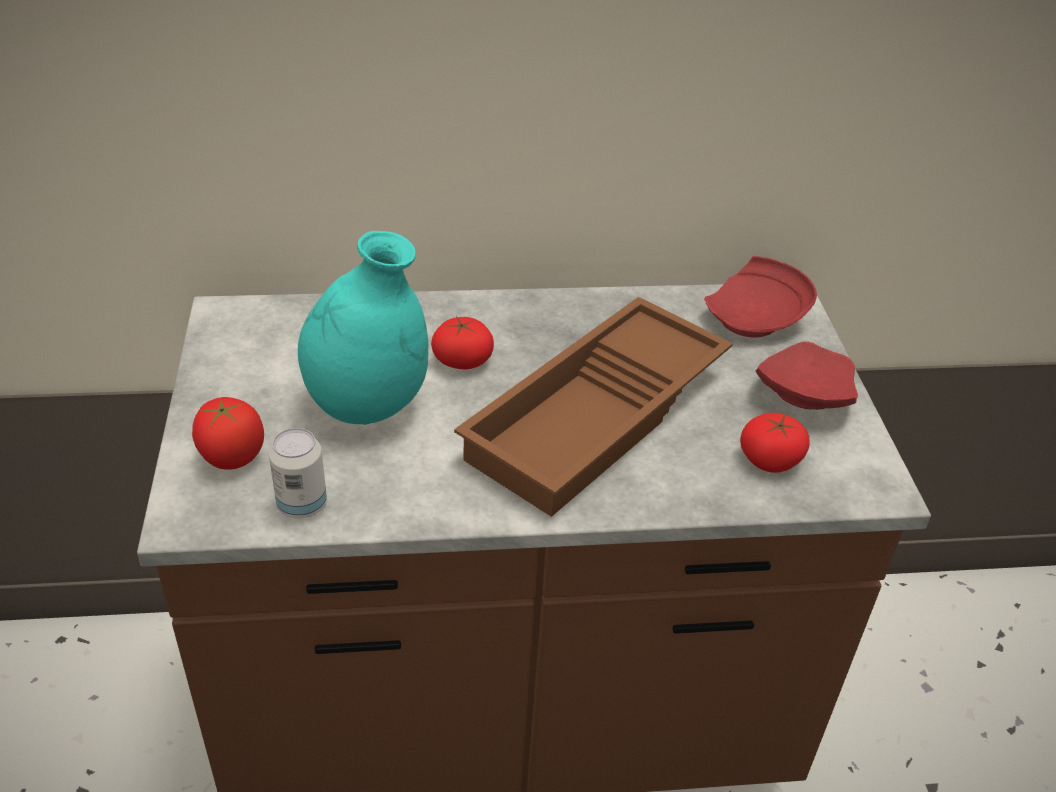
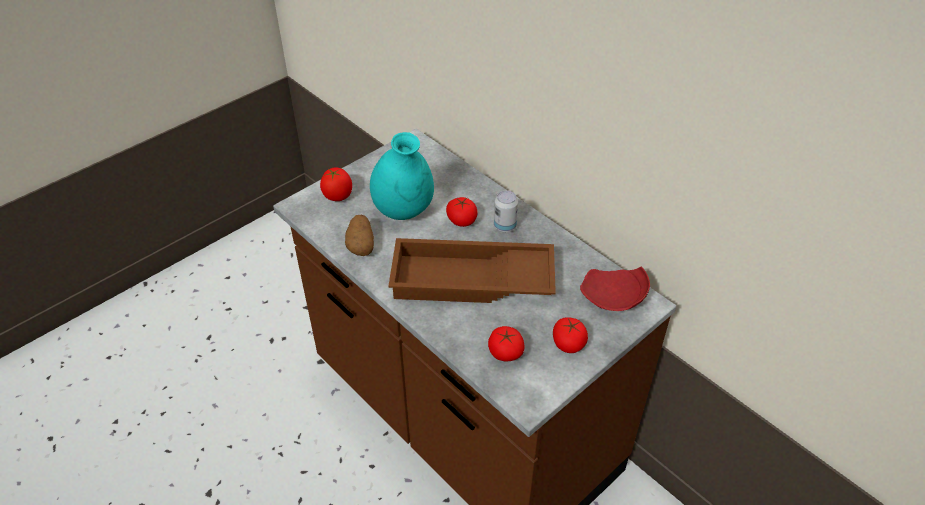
camera: 55 degrees right, 5 degrees up
(302, 505) = (332, 228): can -> can (505, 226)
(386, 490) = (361, 244): none -> potato
(802, 395) = (568, 343): red plate -> tomato

